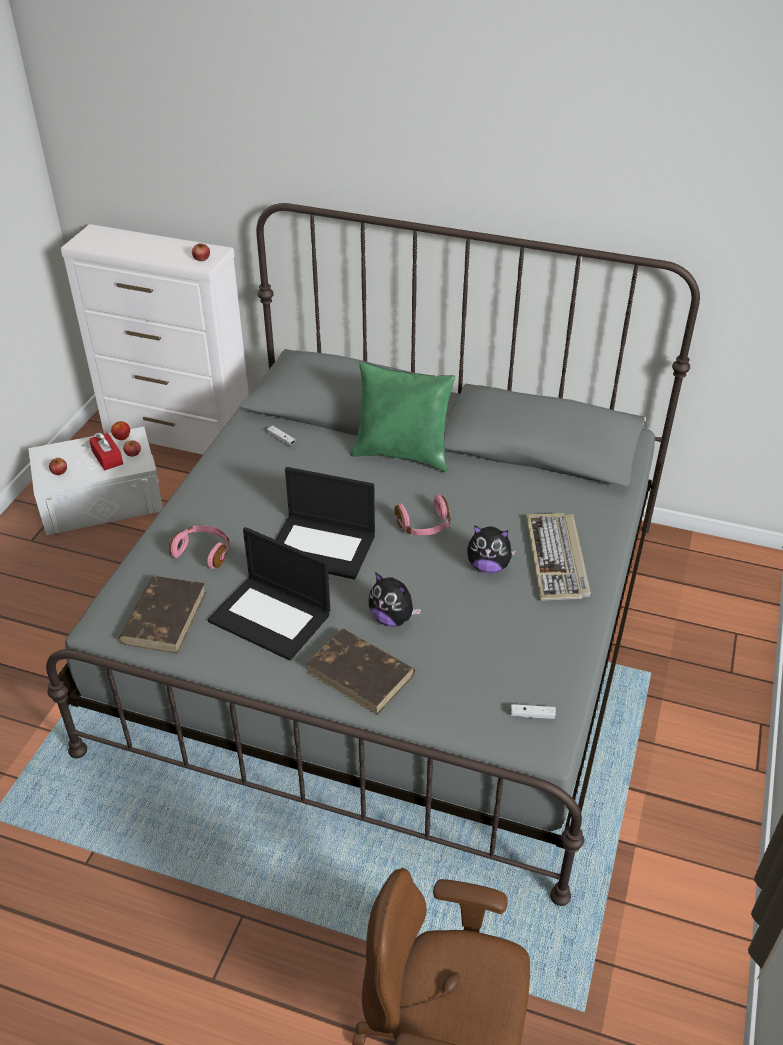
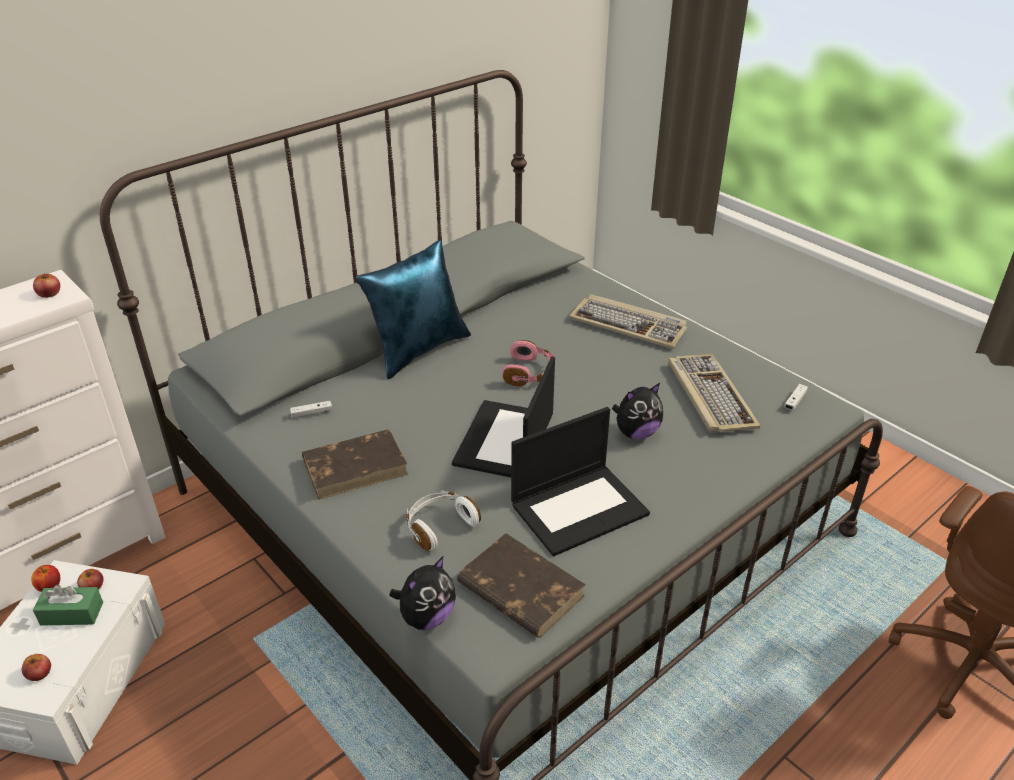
camera: 60 degrees left, 5 degrees down
(107, 457) = (72, 613): red tissue box -> green tissue box
(203, 552) = (440, 526): pink headphones -> white headphones
(323, 546) = (505, 441): laptop -> laptop turned 150 degrees clockwise
(361, 674) = (695, 475): brown book -> brown book (356, 466)
(403, 454) = (418, 350): green pillow -> blue pillow
(488, 566) = (610, 359): plush toy -> plush toy (426, 617)
(488, 649) = (709, 395): none -> keyboard

